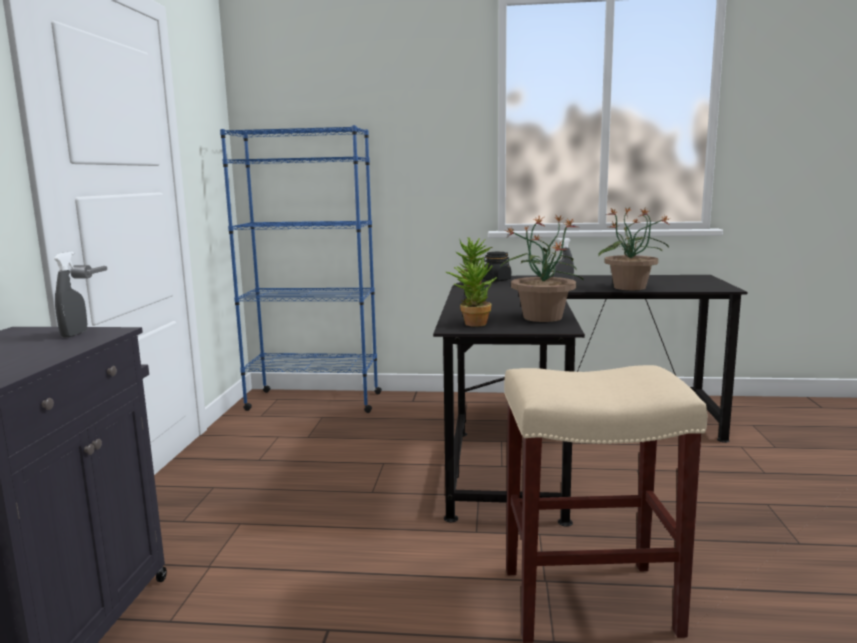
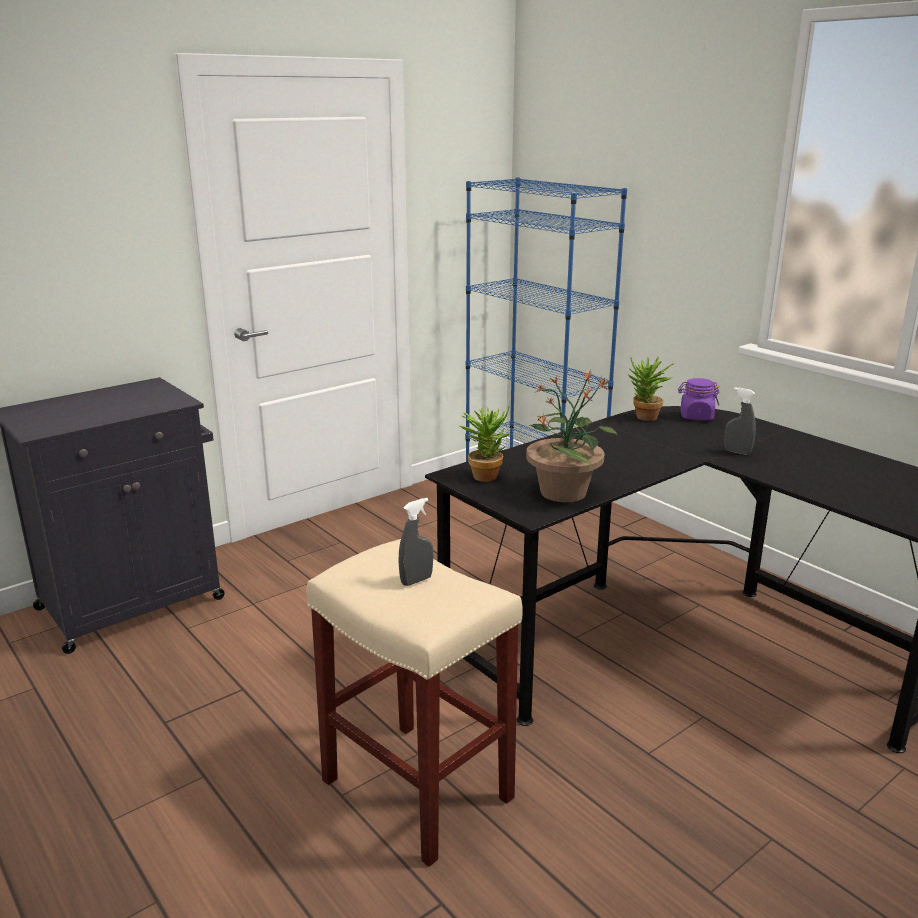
camera: 45 degrees right, 10 degrees up
(74, 334) = (160, 399): grey spray bottle -> grey spray bottle (416, 580)
(496, 280) = (696, 416): black jar -> purple jar
(630, 288) = (809, 484): potted plant -> none

